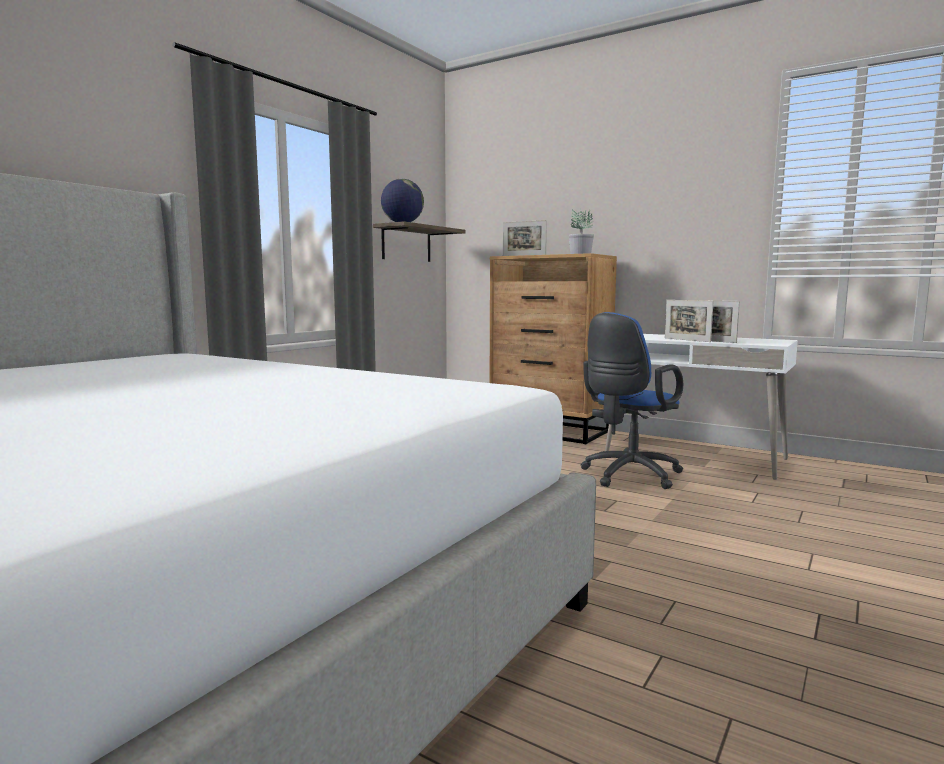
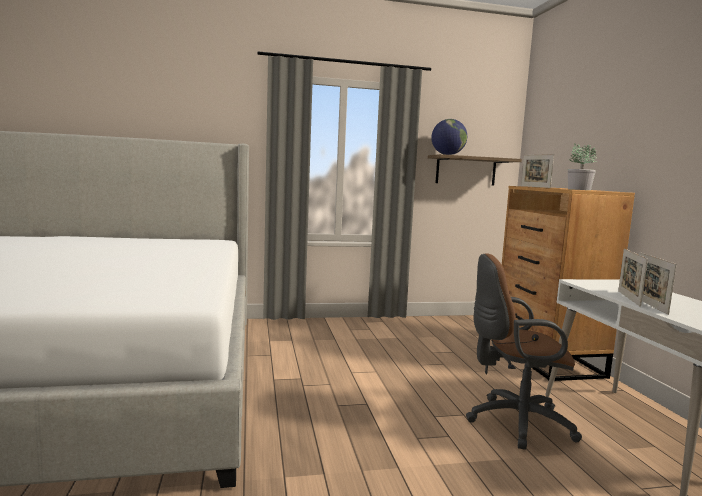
camera: 45 degrees right, 0 degrees up
(628, 476) = (514, 422): blue office chair -> brown office chair

